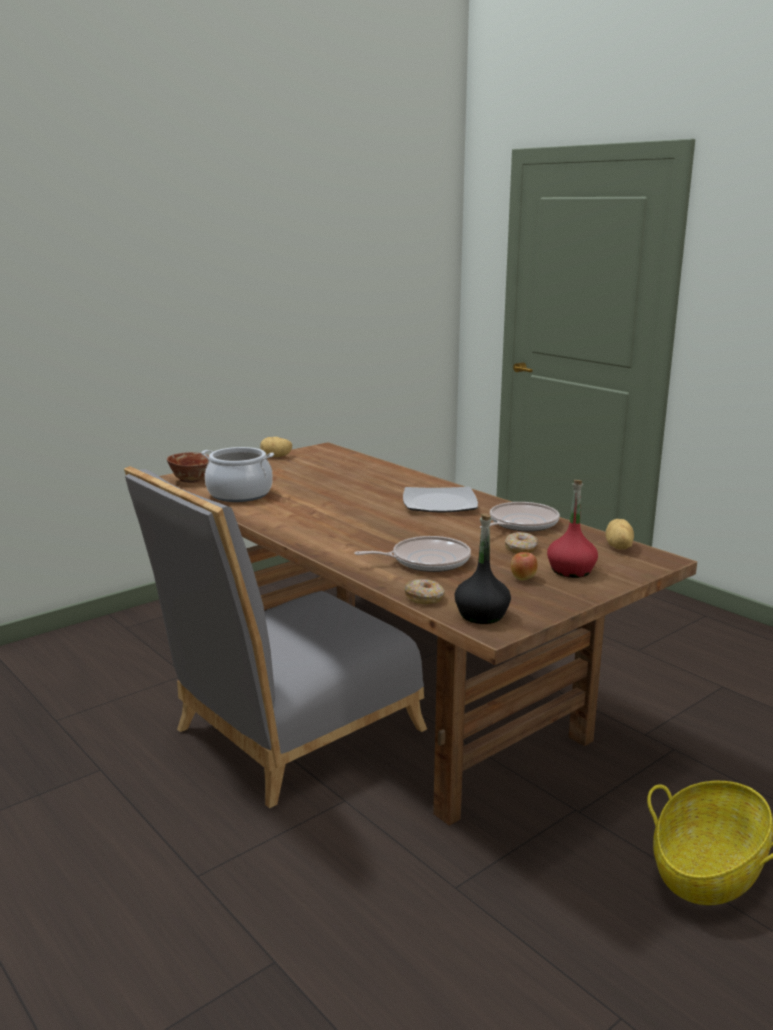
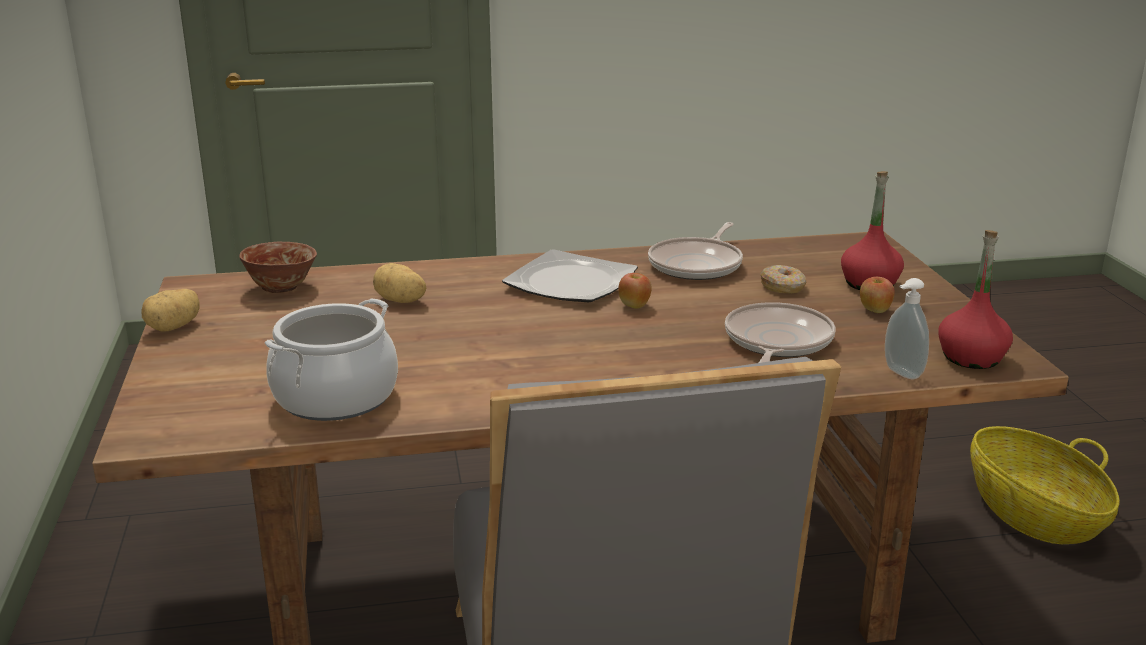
camera: 60 degrees left, 5 degrees up
(191, 480) = (185, 422): bowl -> bowl (281, 287)
(424, 598) = (900, 373): donut -> soap dispenser
(428, 521) = (634, 306): none -> apple
(482, 615) = (971, 357): black bottle -> red bottle
(520, 523) = (697, 264): frying pan -> frying pan turned 135 degrees counterclockwise
(617, 547) = (818, 246): potato -> potato (400, 301)

